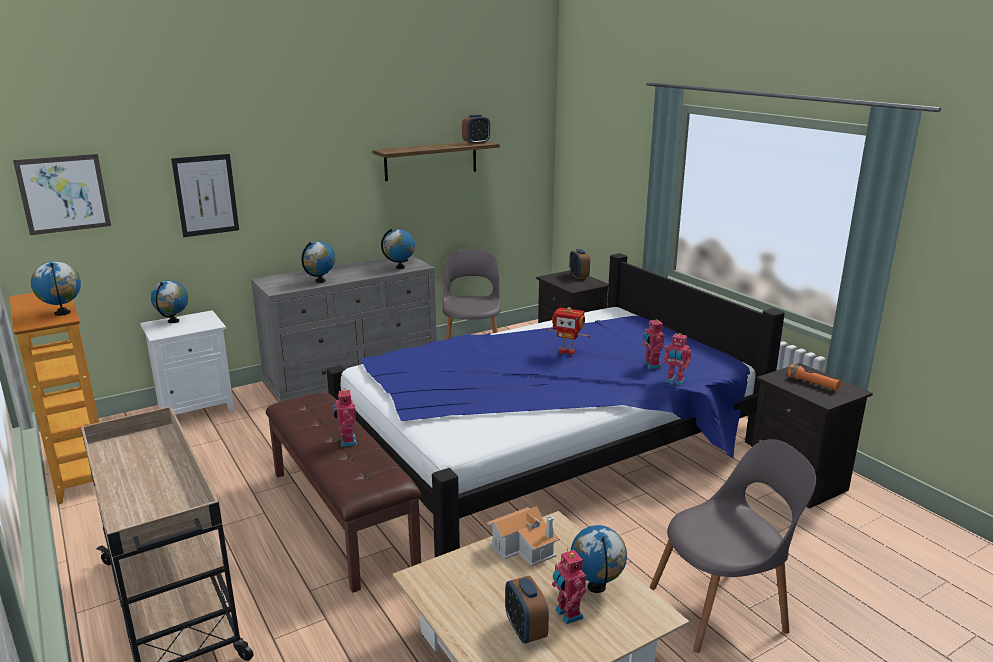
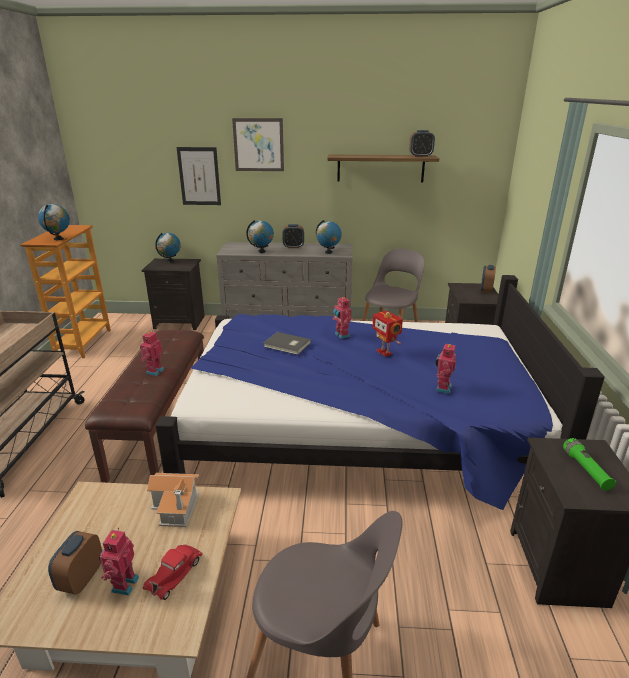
camera: 35 degrees right, 5 degrees up
(63, 194) = (111, 165): picture -> picture (258, 145)
(197, 407) = (180, 322): white nightstand -> black nightstand
(349, 269) = (293, 247): none -> alarm clock
(469, 371) = (287, 345): none -> grey book
(596, 587) = (174, 573): globe -> red toy car
(675, 381) = (442, 411): toy robot -> toy robot (341, 335)
(812, 384) = (586, 470): orange flashlight -> green flashlight

